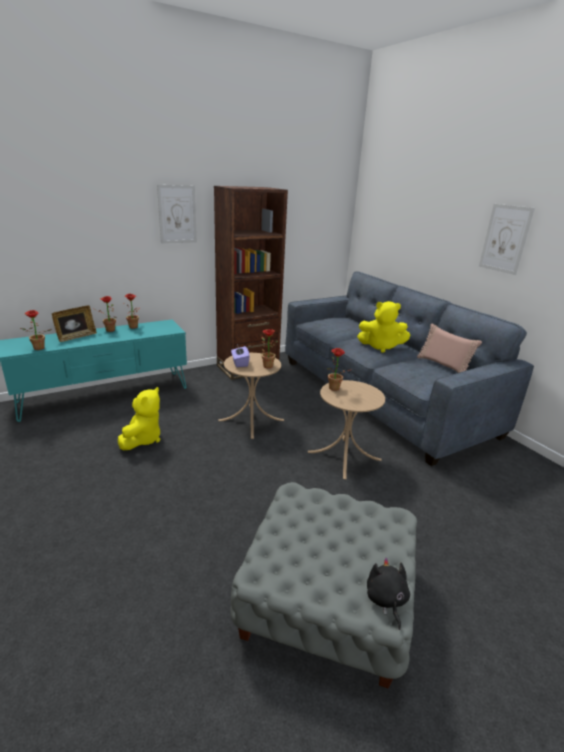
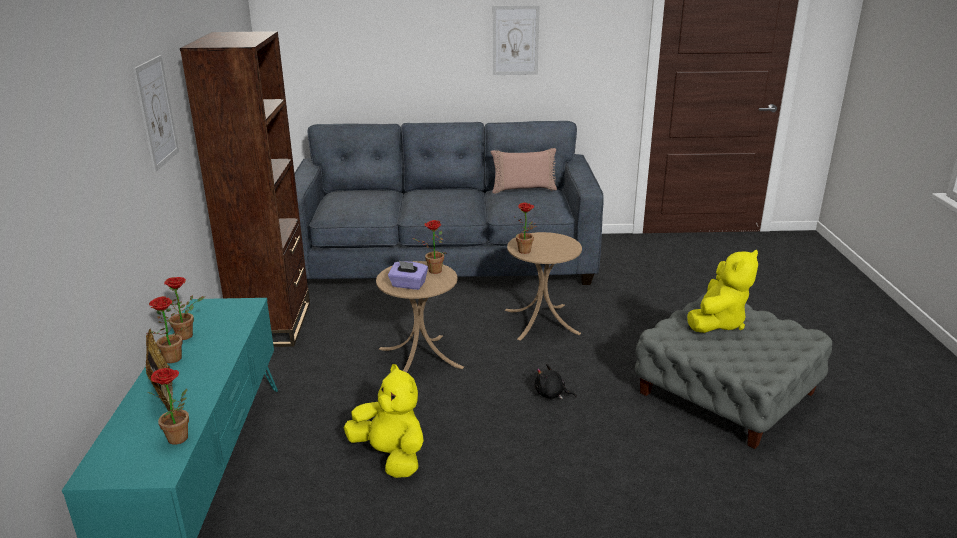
camera: 60 degrees left, 0 degrees up
(381, 347) = (451, 200): yellow plush toy -> yellow plush toy (717, 323)
(386, 600) = (798, 332): black plush toy -> black plush toy (551, 394)

